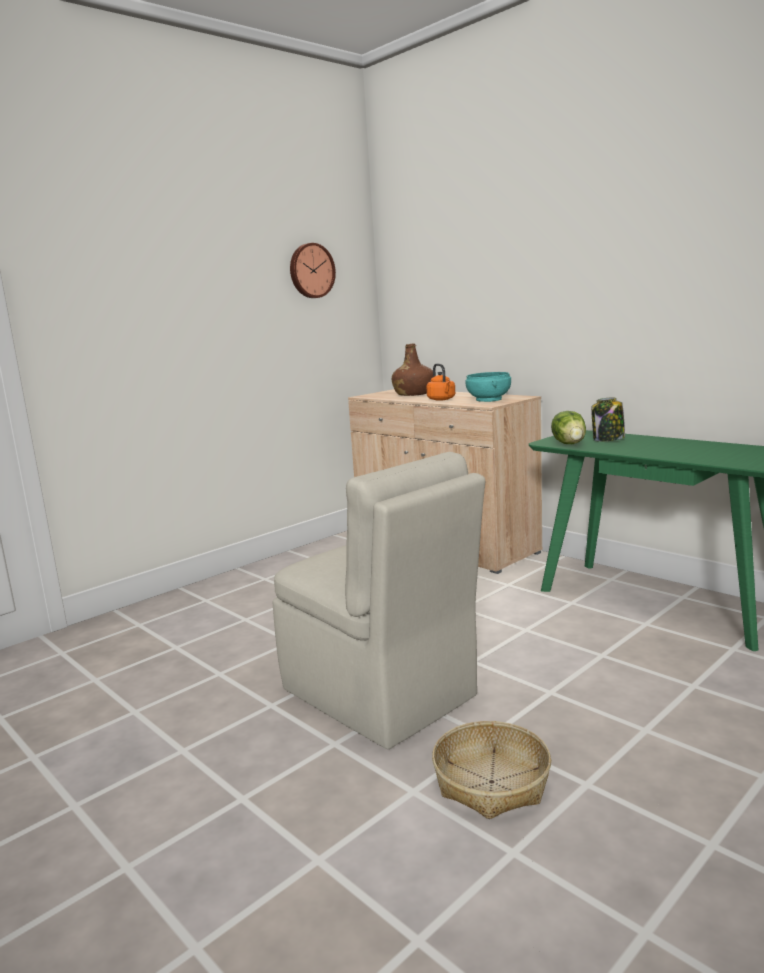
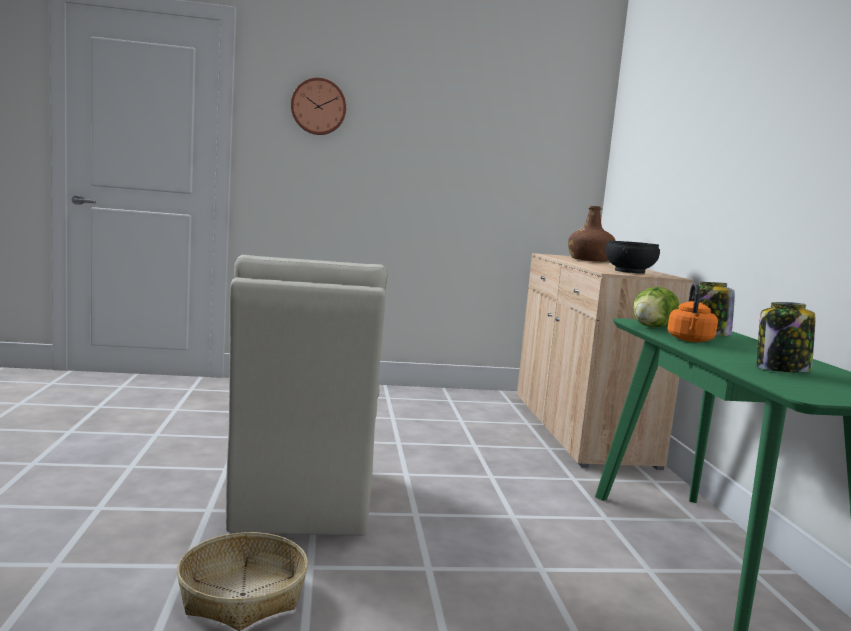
camera: 35 degrees right, 5 degrees down
(311, 271) = (526, 124): wall clock -> wall clock (318, 107)
(442, 399) = (591, 265): orange kettle -> orange kettle (690, 340)
(489, 399) = (630, 272): turquoise bowl -> black bowl
(715, 454) = (781, 370): none -> jar

